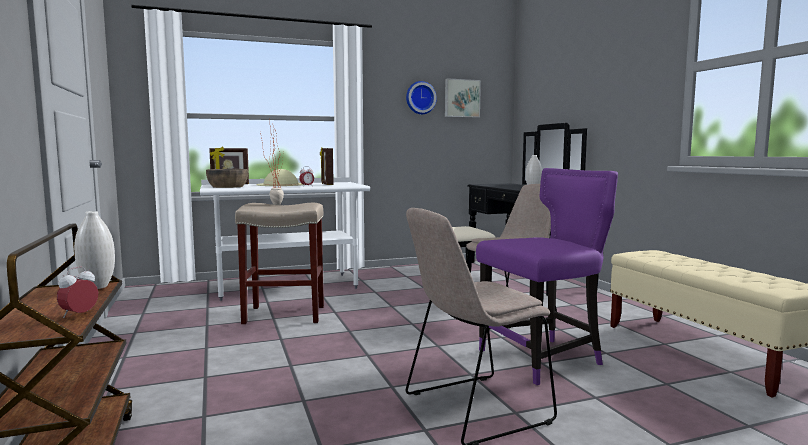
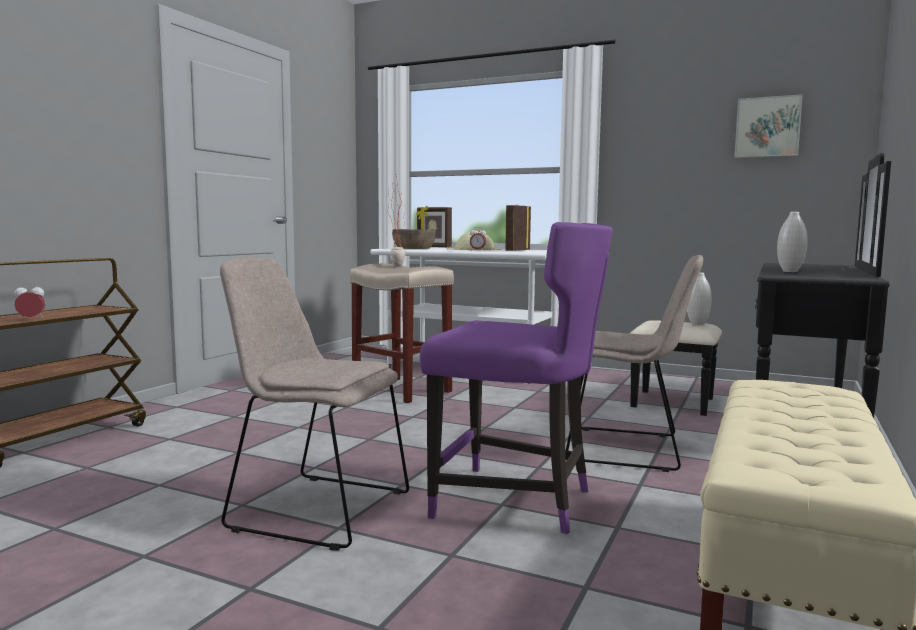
camera: 45 degrees right, 0 degrees up
(97, 287) = (108, 309): white vase -> white vase (697, 324)
(420, 98) = (693, 132): wall clock -> none

